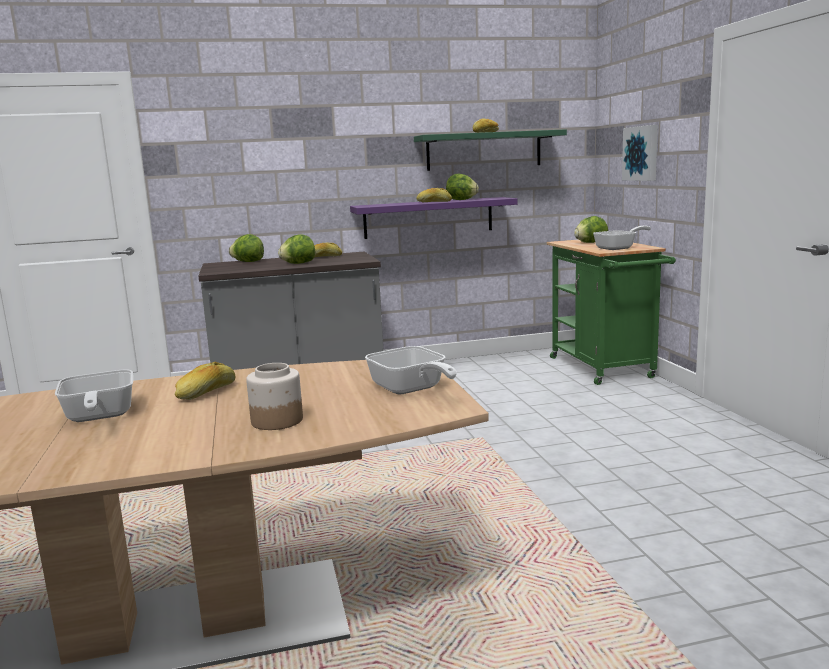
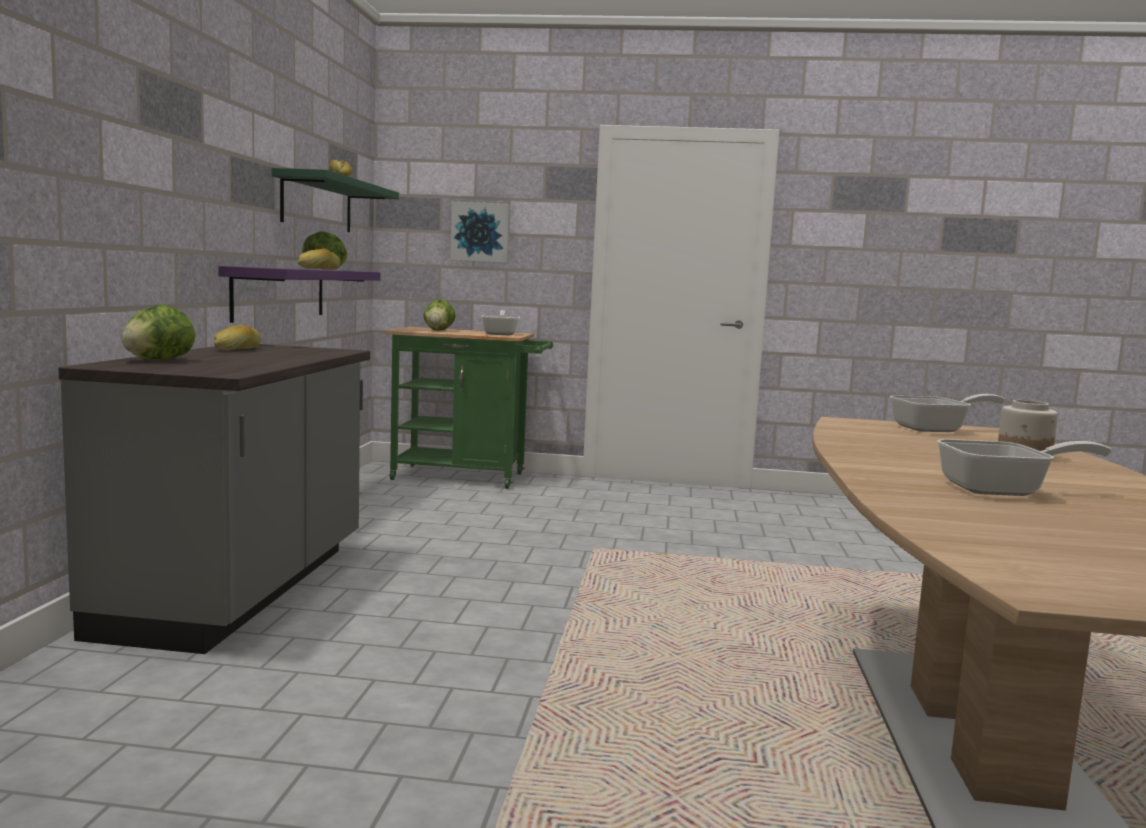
camera: 70 degrees left, 5 degrees down
(206, 392) = (917, 461): bread -> none
(298, 263) = (278, 357): lettuce -> none

